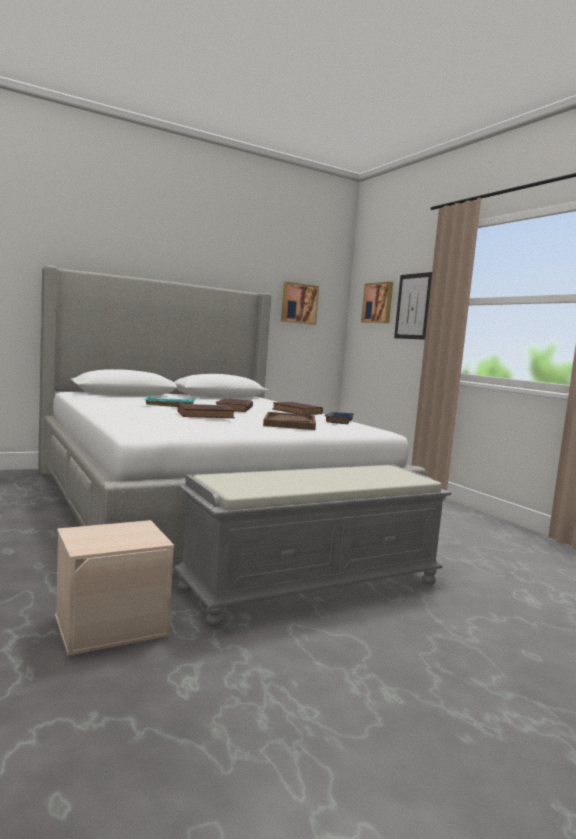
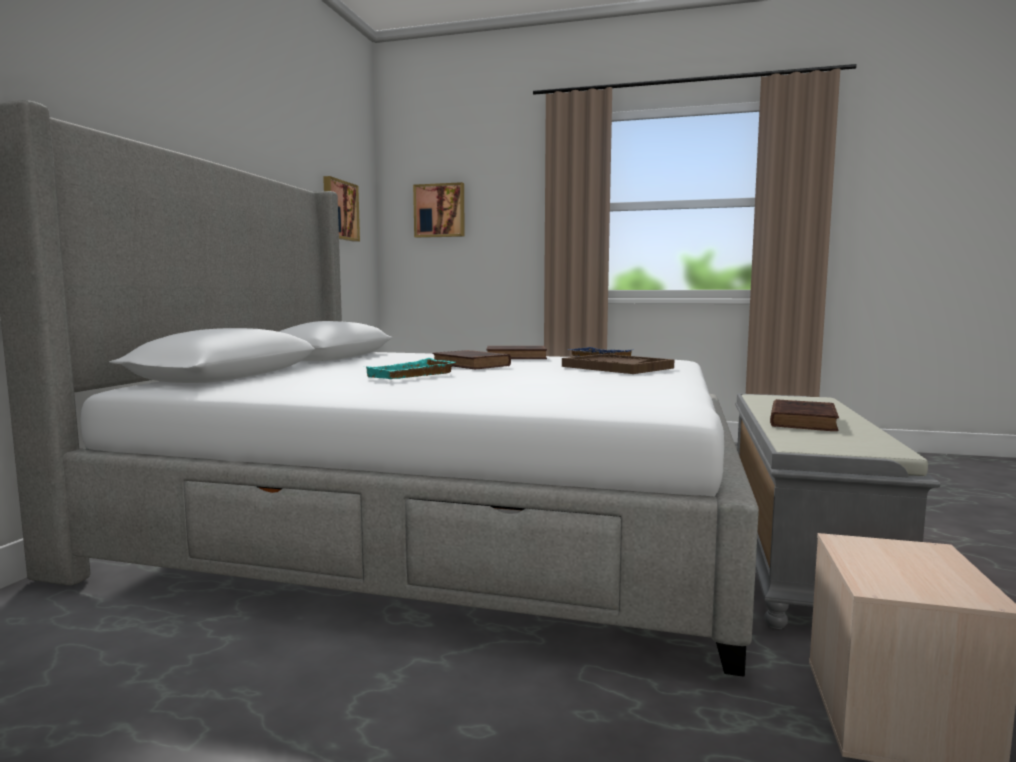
camera: 45 degrees left, 0 degrees up
(207, 415) = (545, 374): brown book -> brown book (802, 421)
(413, 306) = (504, 214): picture -> none

